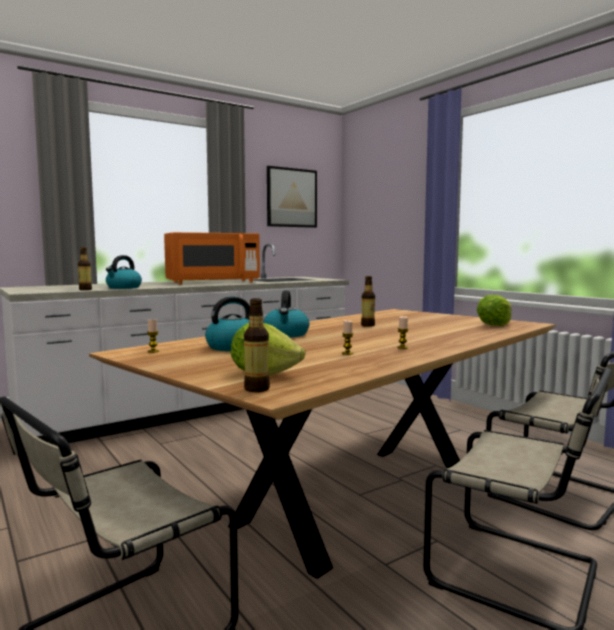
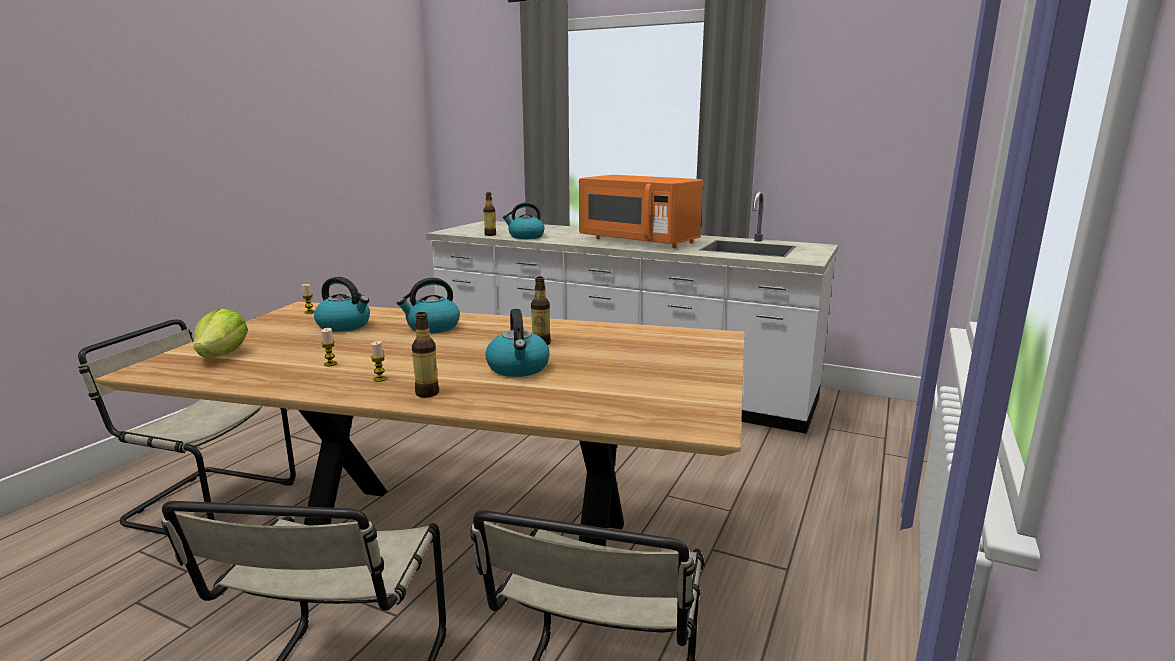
camera: 60 degrees right, 10 degrees up
(257, 389) = (161, 364): bottle -> bottle (427, 393)
(291, 198) = (858, 112): picture -> none
(414, 331) = (518, 368): none -> kettle
(494, 325) = (641, 404): lettuce -> none

